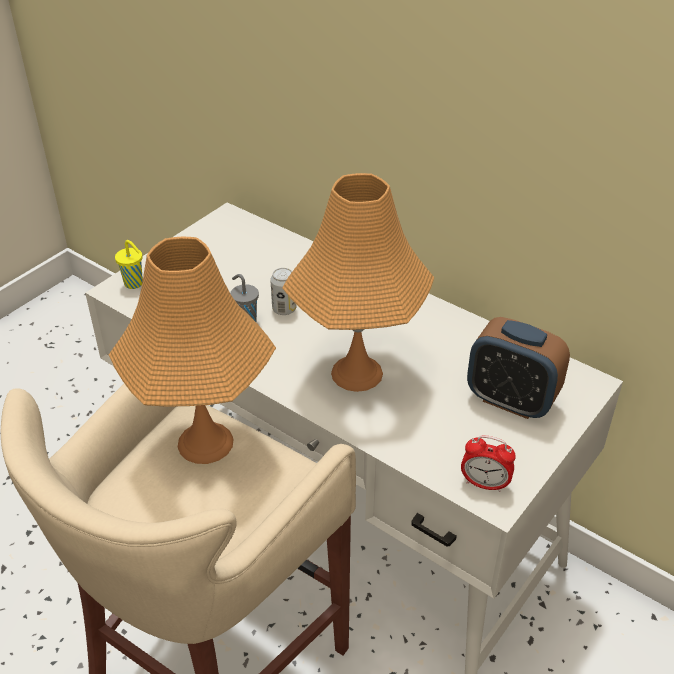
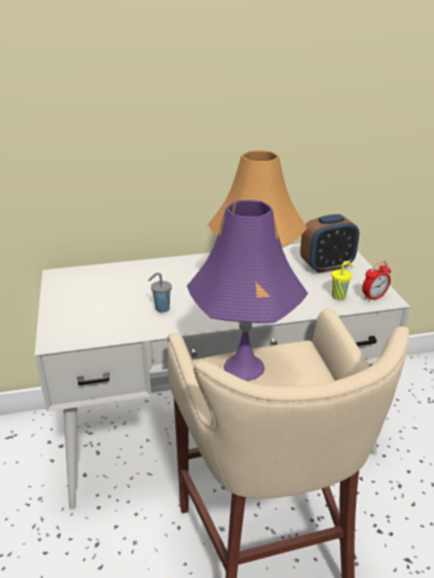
camera: 50 degrees left, 10 degrees down
(134, 284) = (61, 332): yellow cup -> yellow cup (339, 296)
(205, 442) = (243, 367): orange table lamp -> purple table lamp
(284, 309) = (171, 293): can -> none

